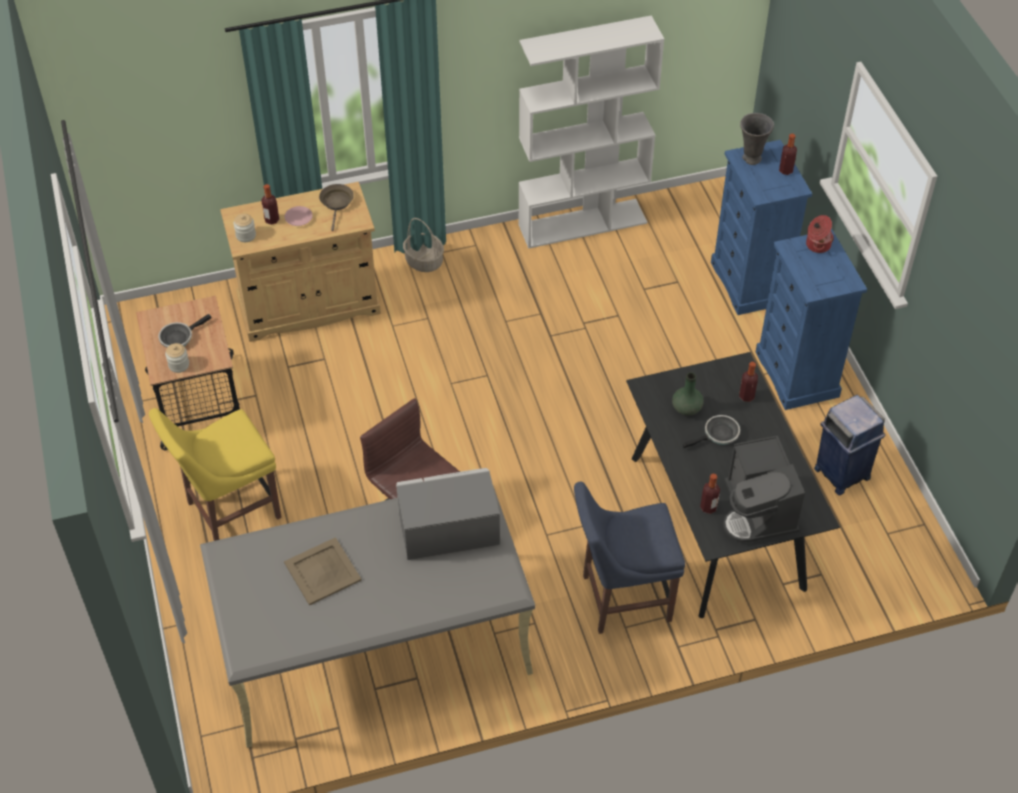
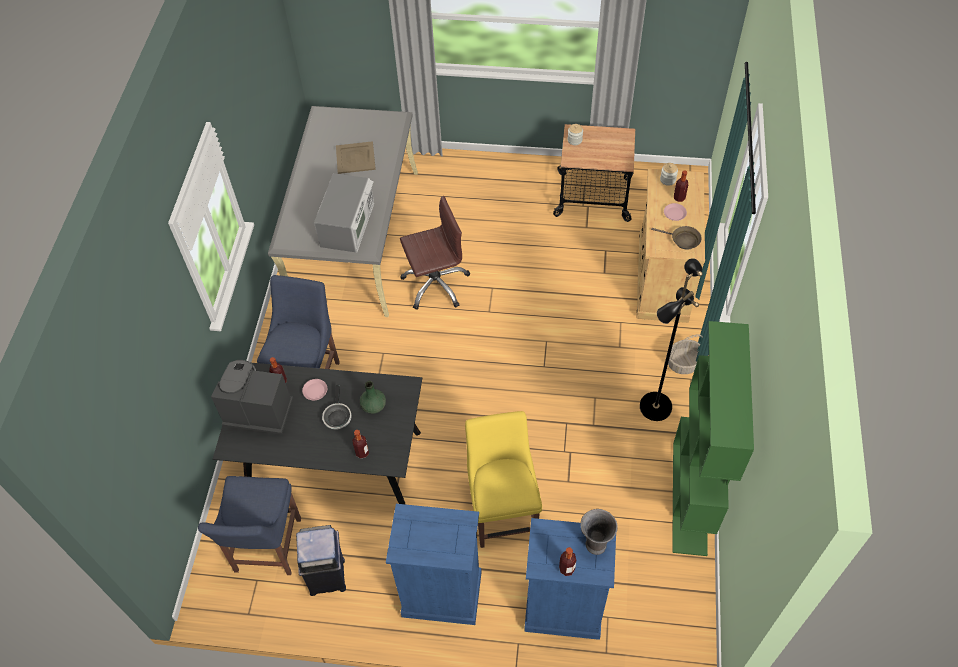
camera: 115 degrees right, 5 degrees up
(179, 337) = (600, 145): frying pan -> none
(229, 511) = (493, 193): yellow chair -> yellow chair (503, 511)
(491, 272) = (654, 406): none -> black floor lamp
(583, 223) = (690, 498): white bookcase -> green bookcase
(700, 468) = (315, 391): none -> pink plate
(817, 245) = (457, 546): cooking pot -> none
(850, 540) = (266, 549): none -> blue chair

